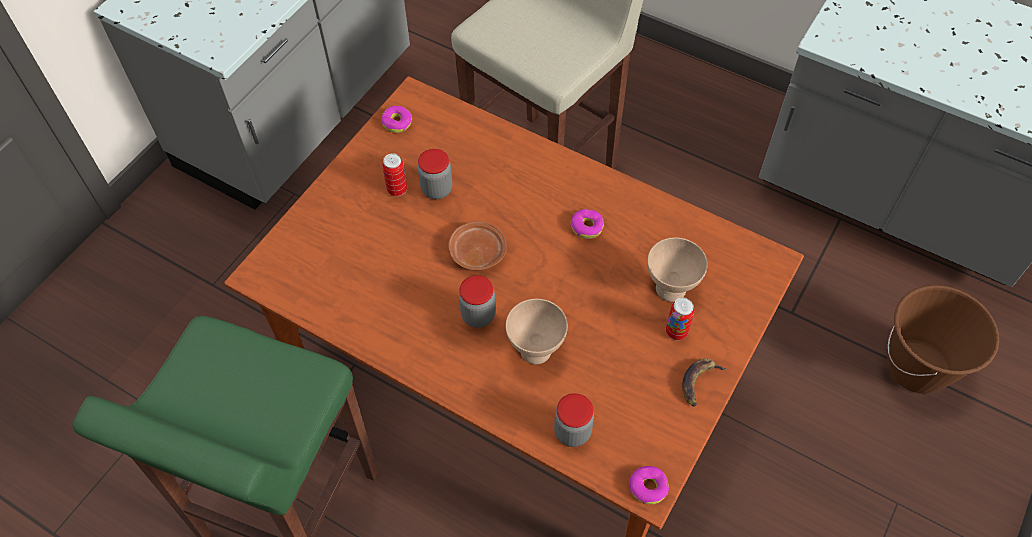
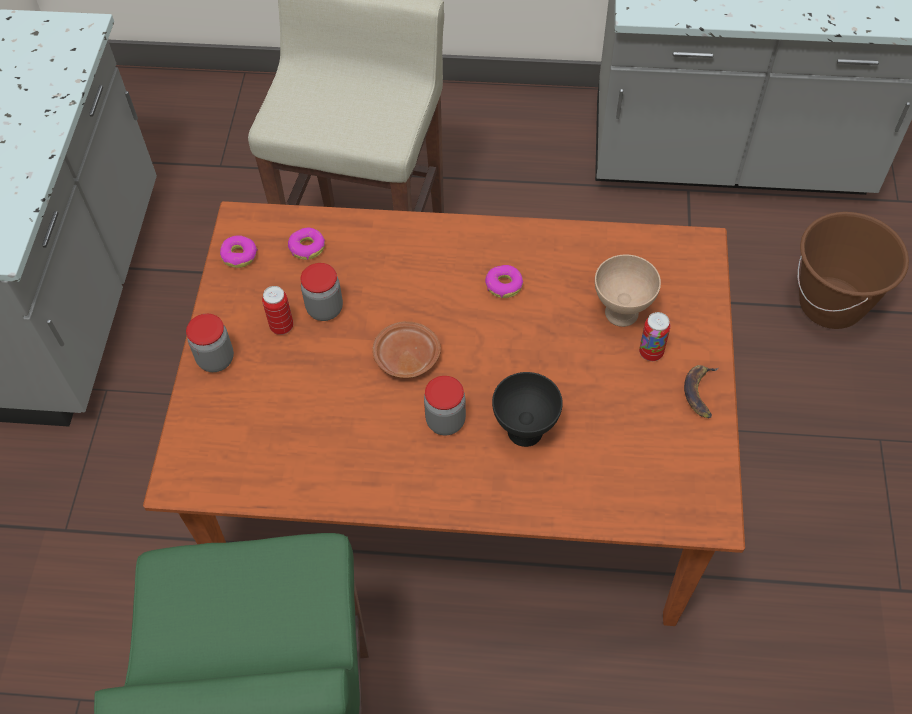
camera: 25 degrees left, 0 degrees up
(535, 351) = (524, 432): beige bowl -> black bowl
(572, 432) = (608, 496): jar -> jar (216, 359)
(648, 487) = (711, 516): donut -> donut (307, 247)

